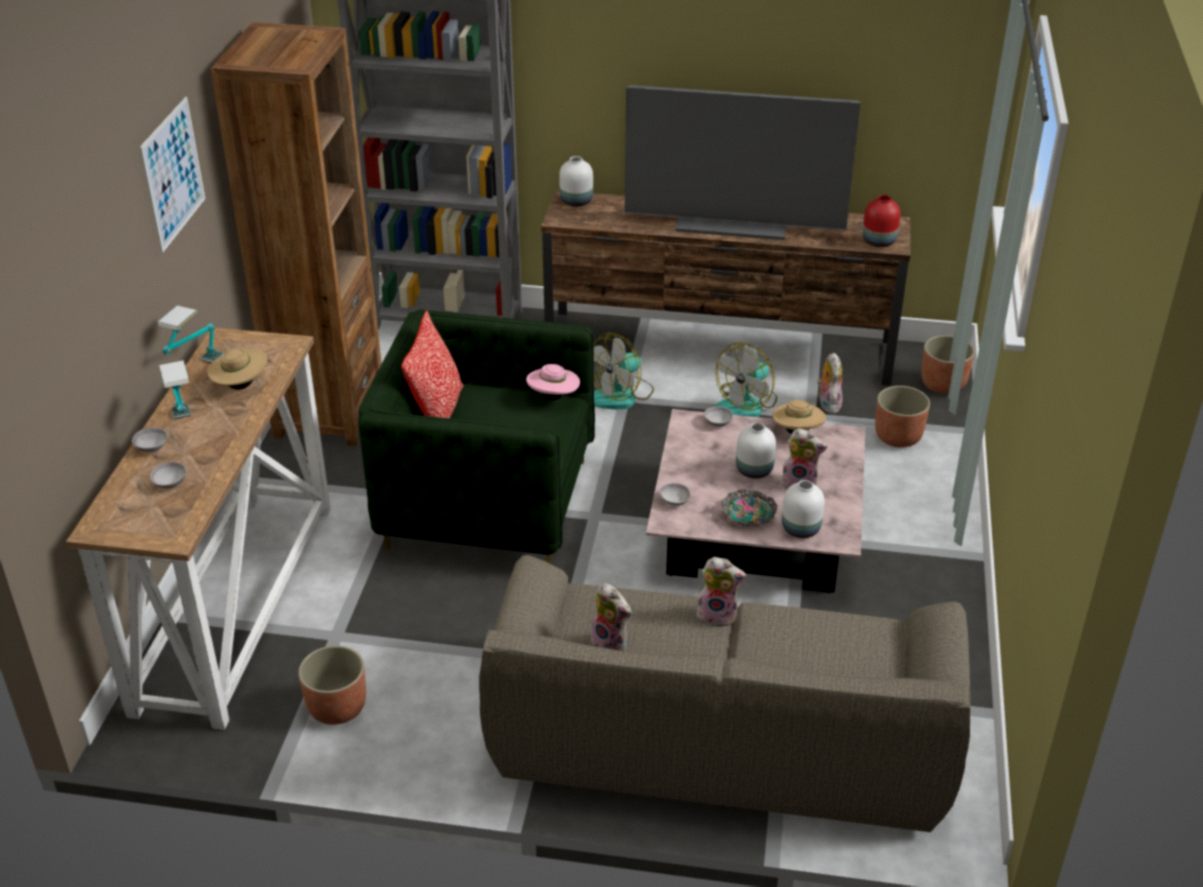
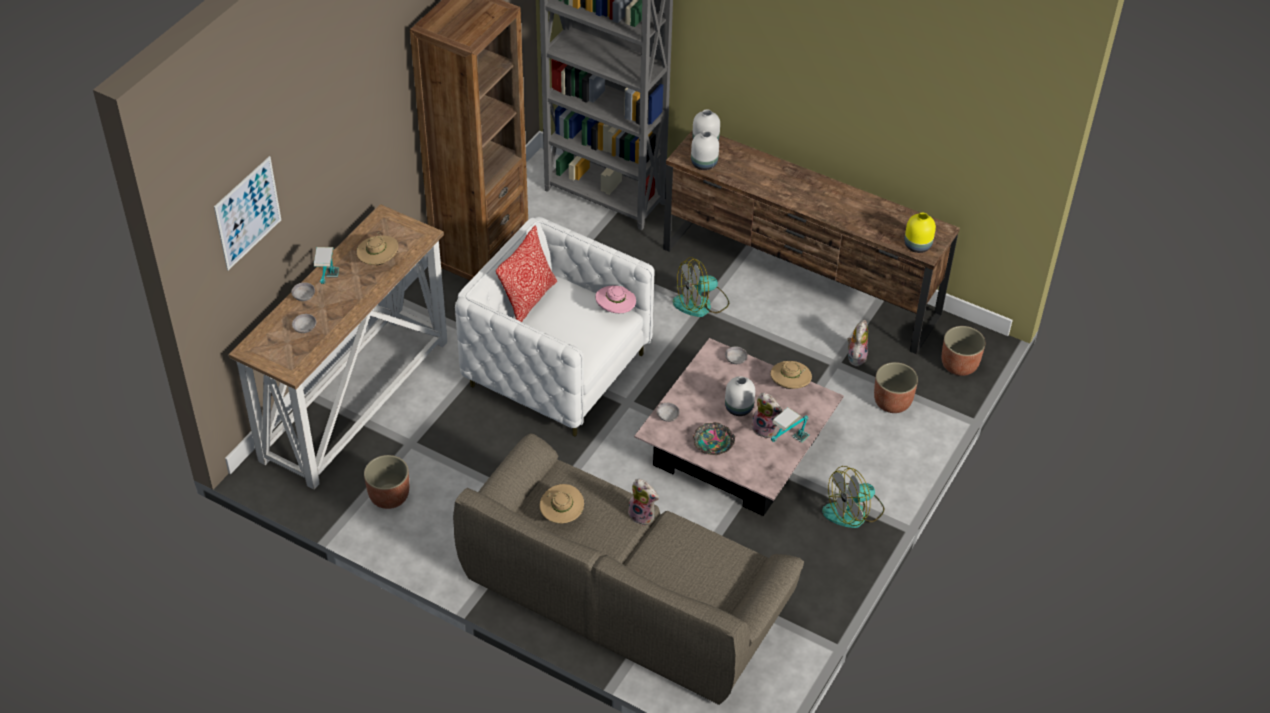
camera: 20 degrees right, 10 degrees up
(173, 174) = (364, 105): picture -> picture (248, 213)
(197, 372) = (355, 241): table lamp -> table lamp (788, 447)
(488, 503) = (557, 370): green armchair -> white armchair
(612, 644) = (561, 515): plush toy -> beige hat
(733, 222) = (815, 196): television -> none
(746, 405) = (792, 339): fan -> fan (853, 511)
(801, 529) = (743, 466): white vase -> white vase (704, 164)
(878, 241) = (917, 245): red vase -> yellow vase

